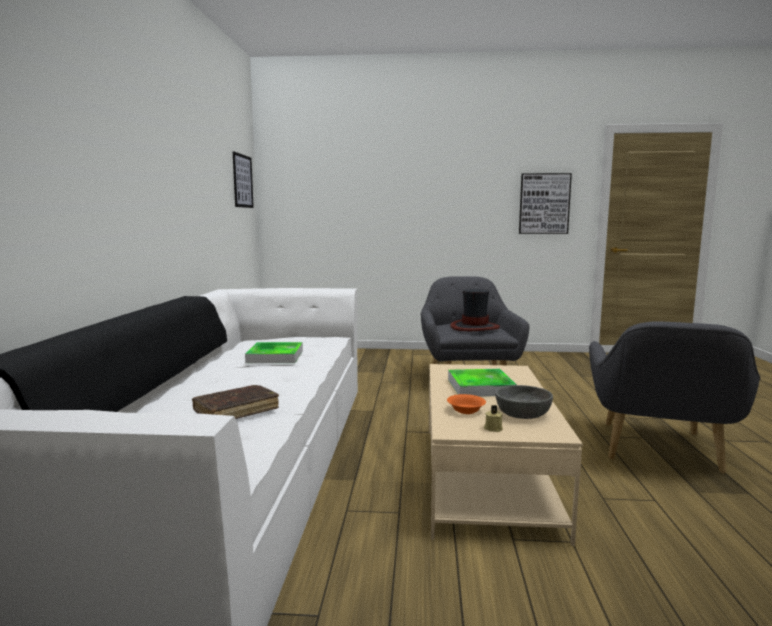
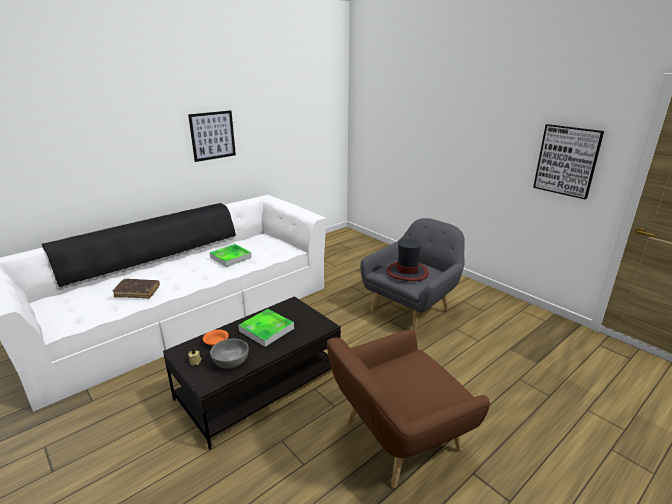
camera: 45 degrees right, 15 degrees up
(242, 181) = (323, 109): picture -> picture (212, 135)
(485, 477) = (260, 385): beige coffee table -> black coffee table
(657, 450) = (396, 440): grey armchair -> brown armchair

